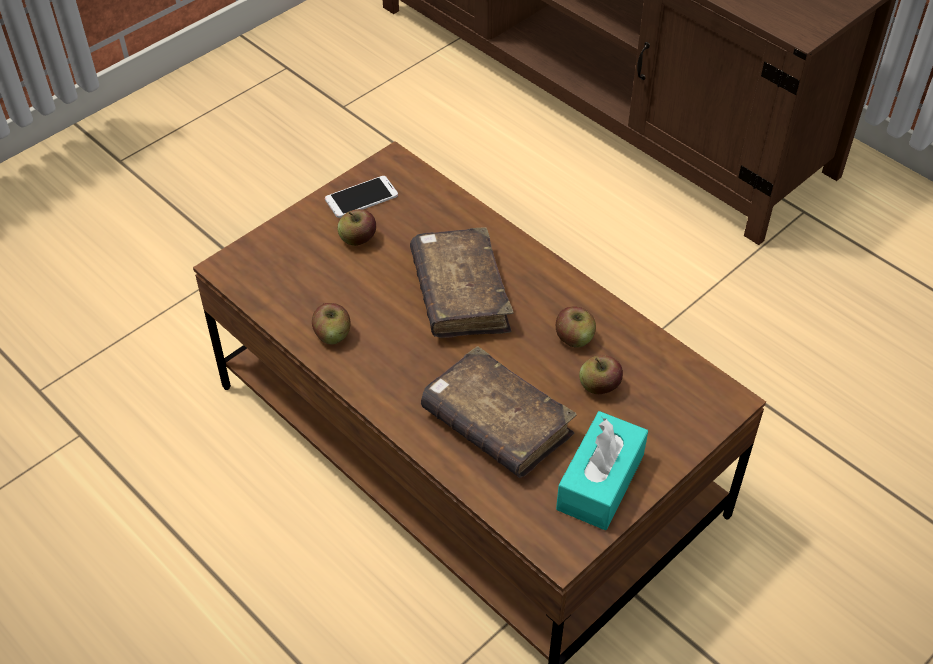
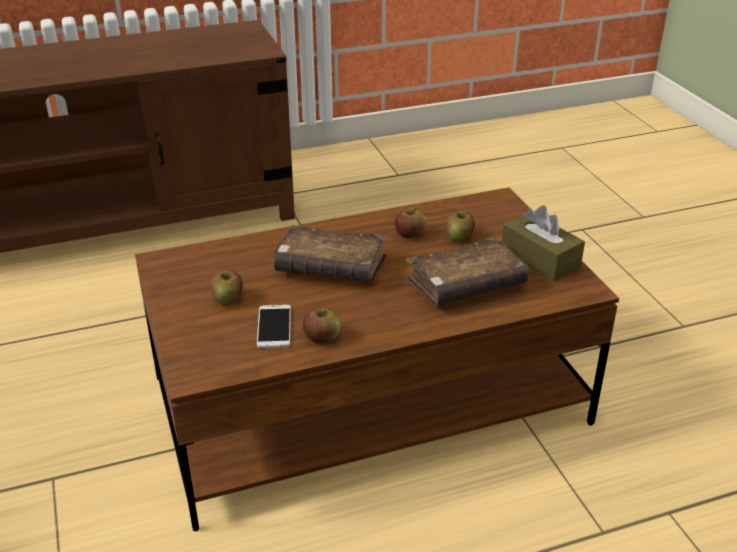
camera: 65 degrees left, 15 degrees down
(361, 197) = (182, 285): phone -> phone (274, 327)
(600, 482) = (540, 259): turquoise tissue box -> brown tissue box

